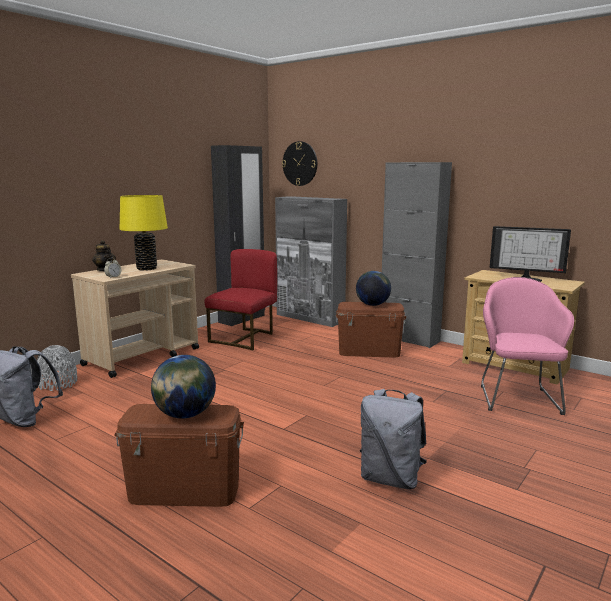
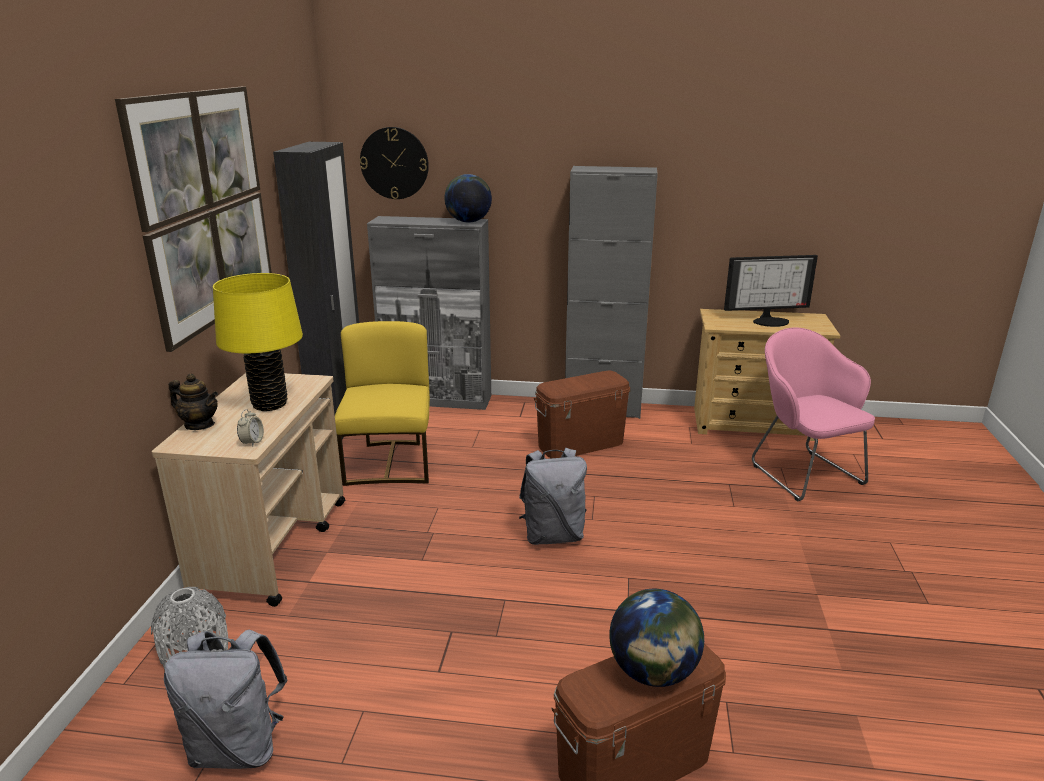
camera: 30 degrees left, 10 degrees up
(145, 163) = (205, 209): none -> picture
(245, 338) = (390, 463): red chair -> yellow chair
(372, 305) = (585, 381): globe -> globe (468, 222)
(391, 478) = (816, 639): grey backpack -> grey backpack (553, 535)

